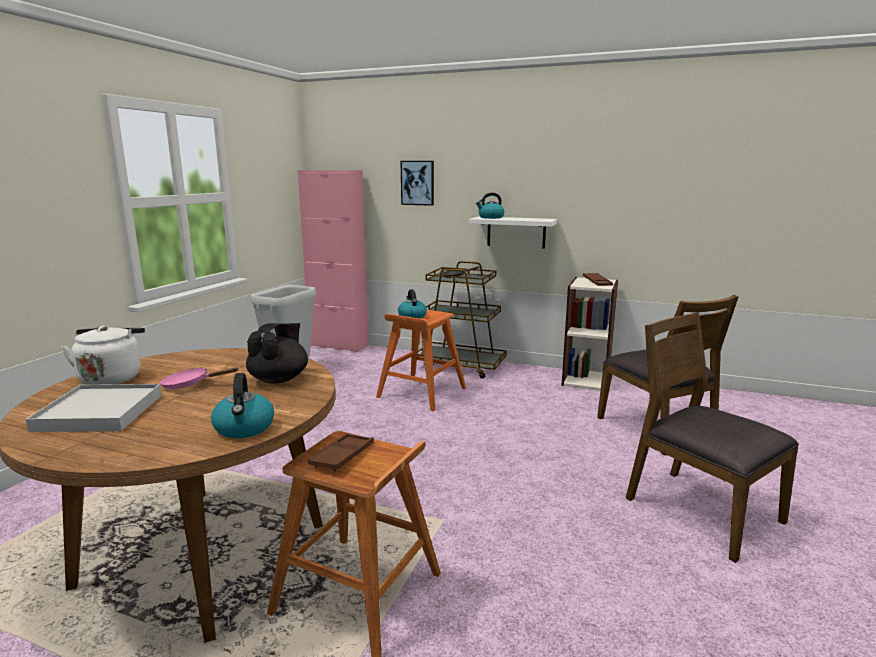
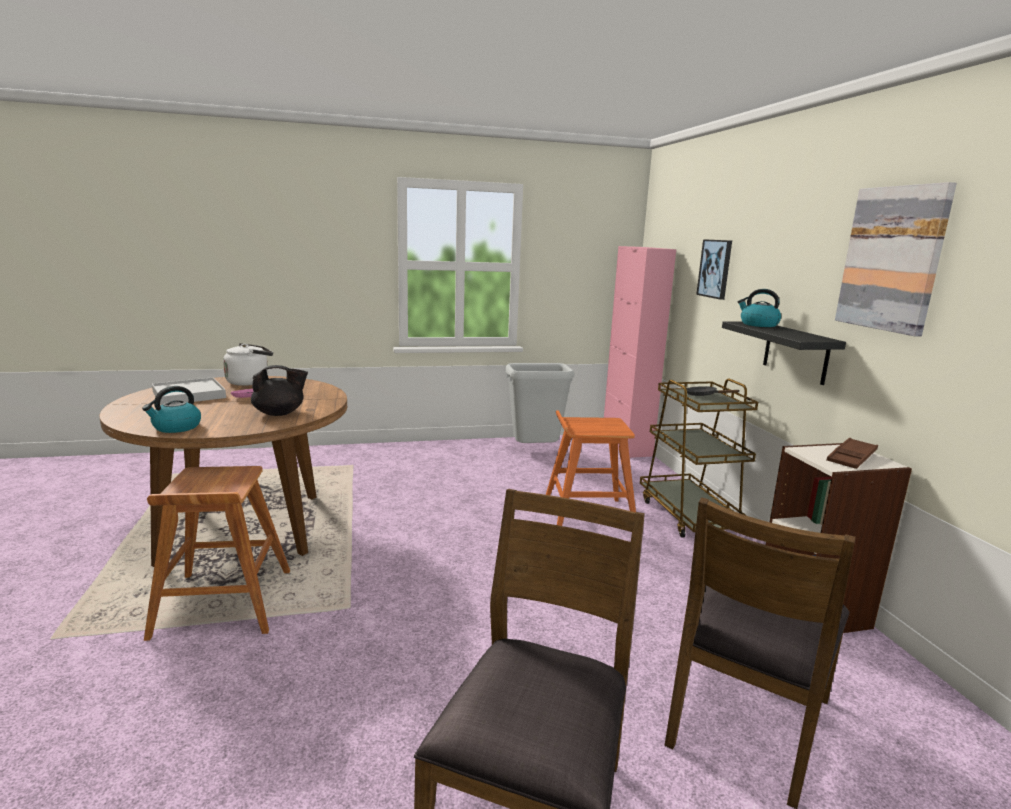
camera: 55 degrees right, 0 degrees up
(342, 456) = (213, 479): brown tray -> none
(412, 316) = (584, 422): kettle -> none
(516, 232) = (795, 352): white shelf -> black shelf
(582, 167) = (892, 259): none -> picture

